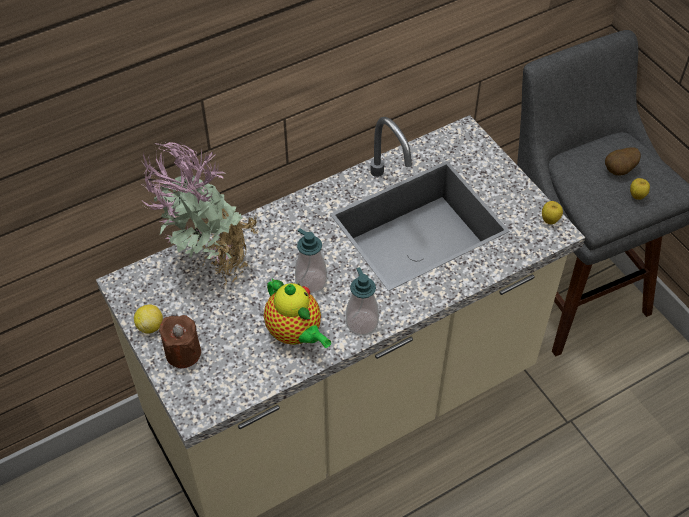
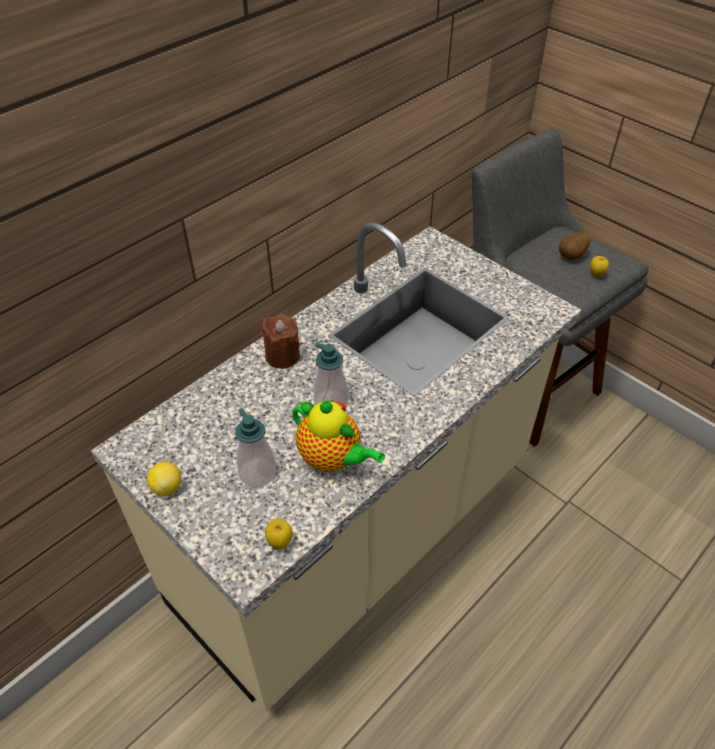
camera: 15 degrees left, 5 degrees down
(183, 353) = (213, 508): brown candle -> brown candle (282, 356)
(209, 264) = (216, 408): potted plant -> none
(362, 323) = (399, 433): soap dispenser -> soap dispenser (257, 473)
(550, 220) = (542, 301): apple -> apple (280, 542)

